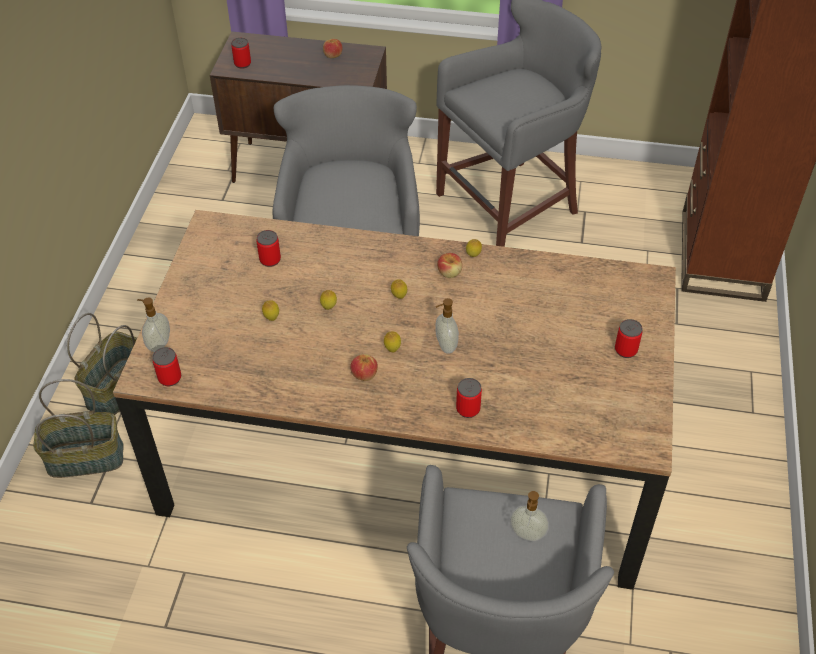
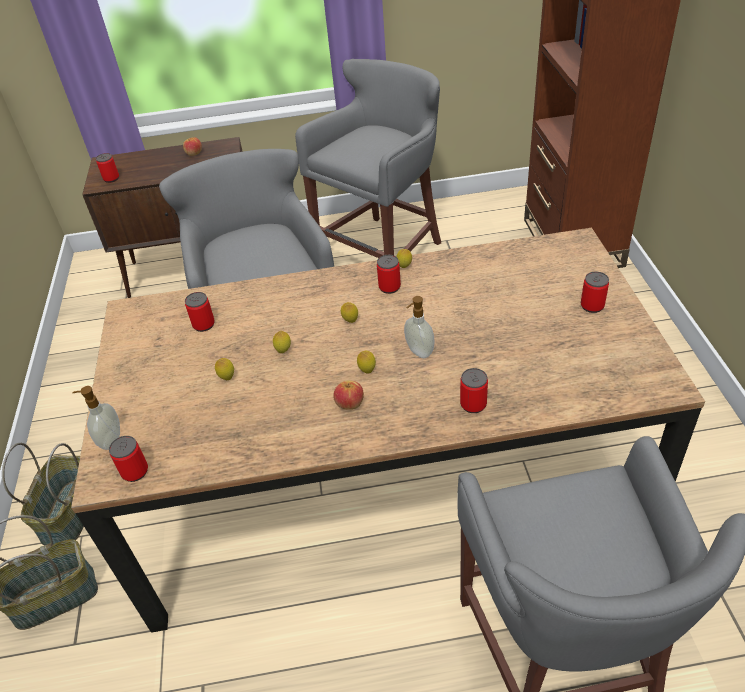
camera: 15 degrees left, 5 degrees down
(449, 273) = (389, 287): apple -> can
(527, 535) = (591, 515): soap dispenser -> none

